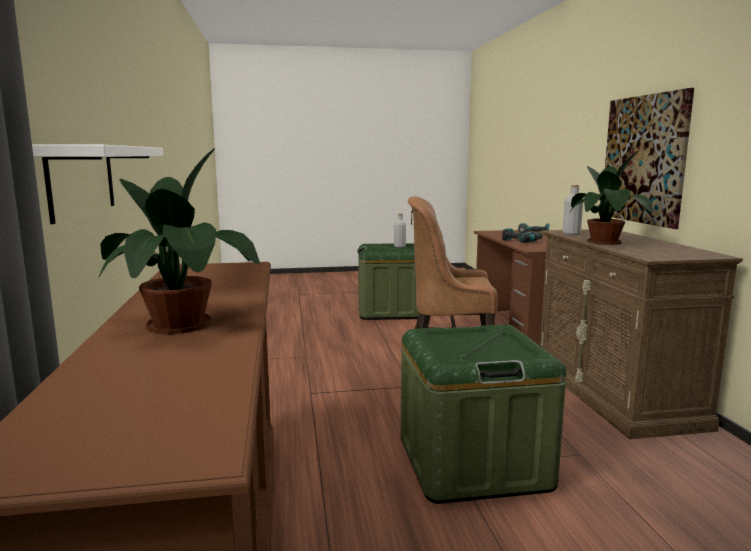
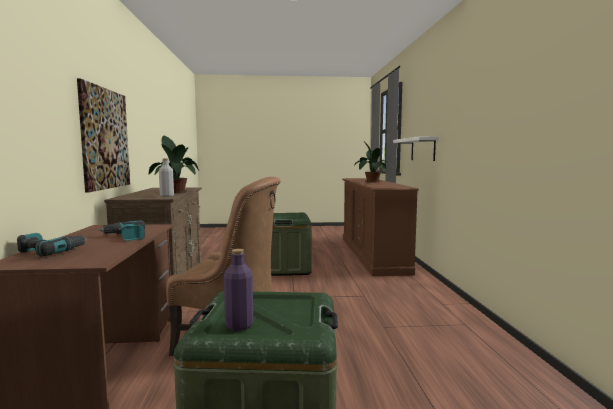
camera: 175 degrees left, 5 degrees down
(399, 247) = (239, 325): grey bottle -> purple bottle

